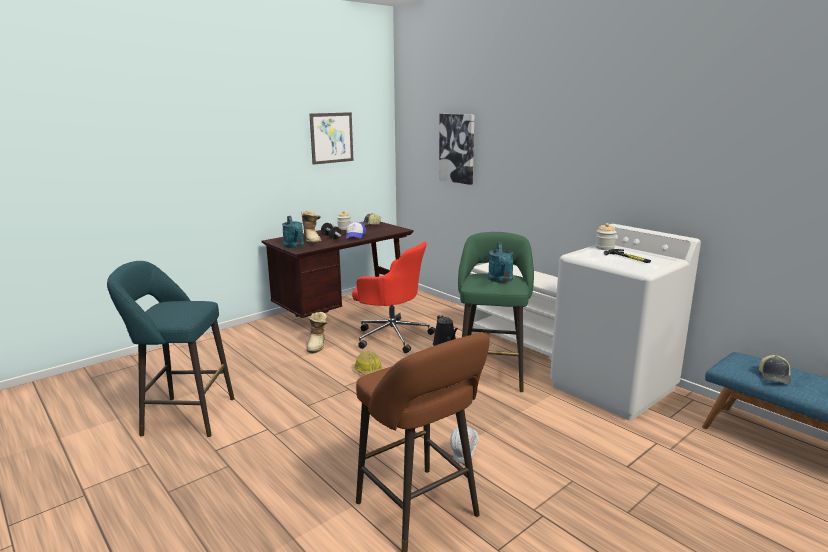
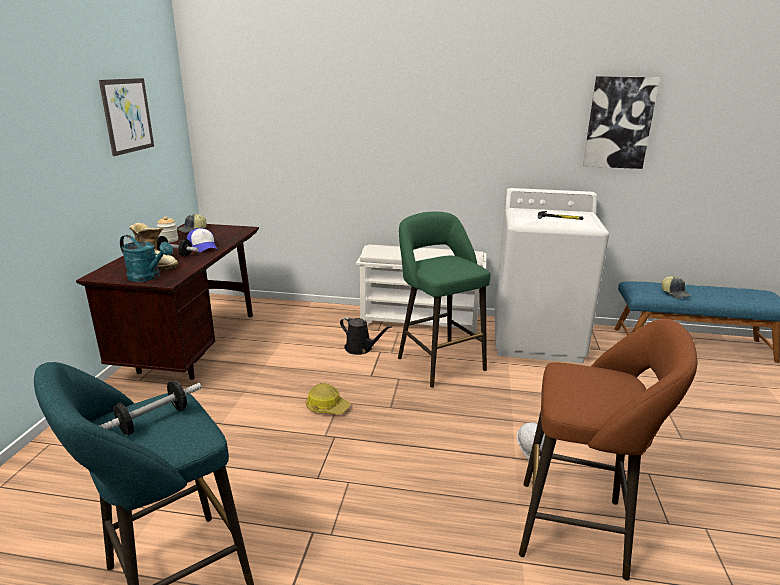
camera: 40 degrees left, 5 degrees up
(178, 308) = (153, 420): none -> dumbbell
(318, 345) = (222, 400): boot -> none
(391, 336) = (293, 358): red office chair -> none
(457, 148) = (297, 122): picture -> picture (619, 123)
(501, 280) = (453, 263): turquoise watering can -> none
(604, 248) = (523, 212): jar -> none

